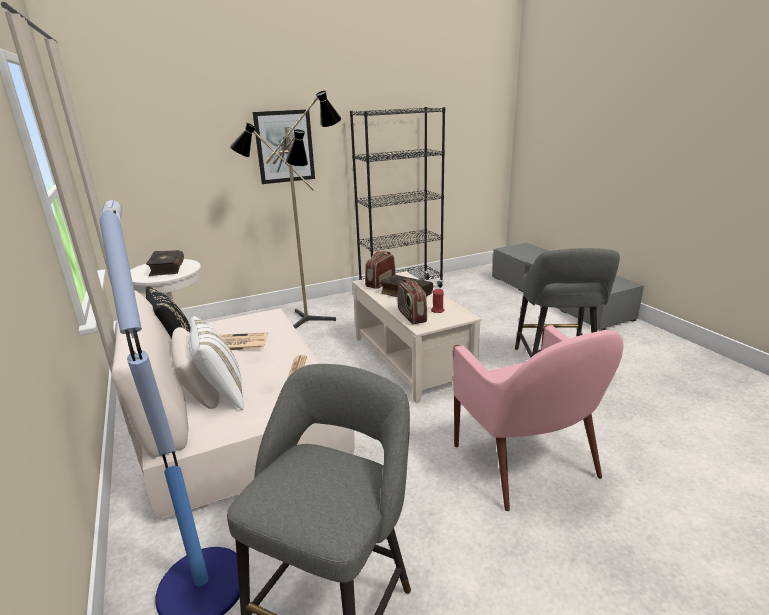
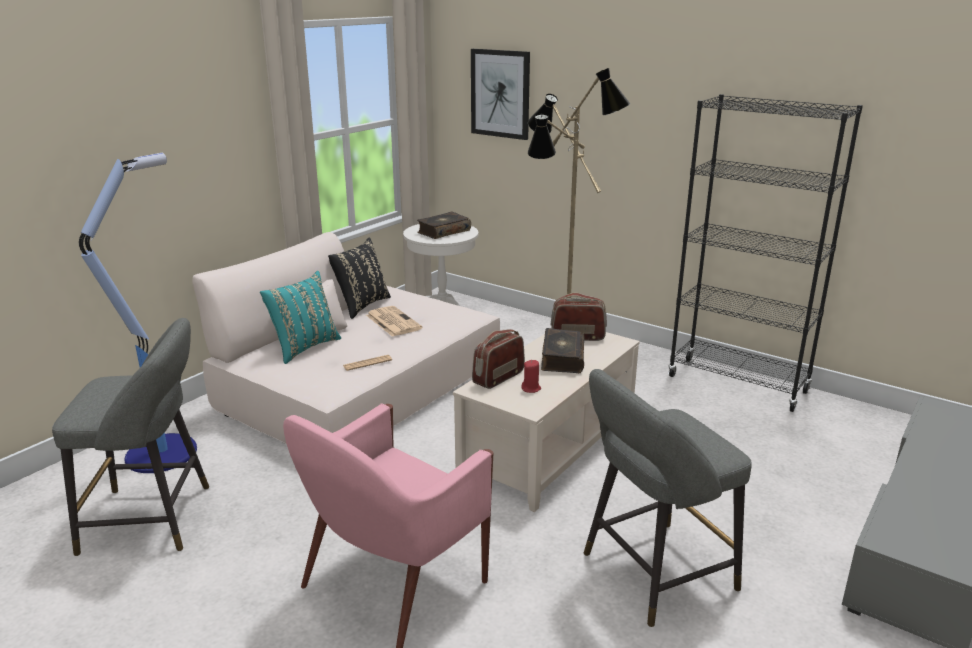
camera: 60 degrees right, 0 degrees up
(221, 394) = (304, 347): white pillow -> turquoise pillow
(284, 146) = (627, 128): picture -> picture (500, 93)

